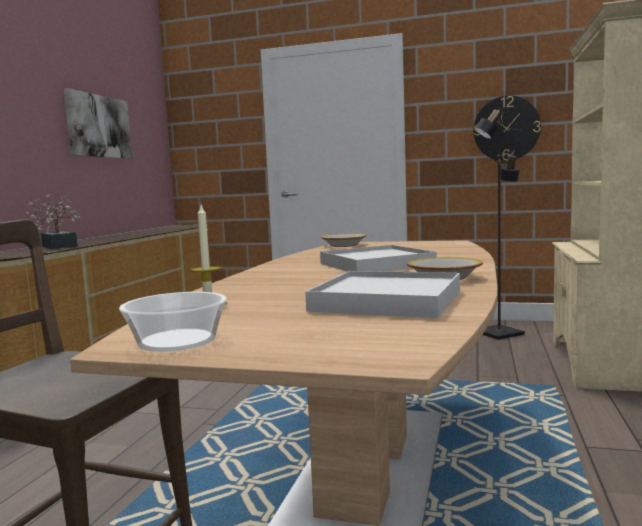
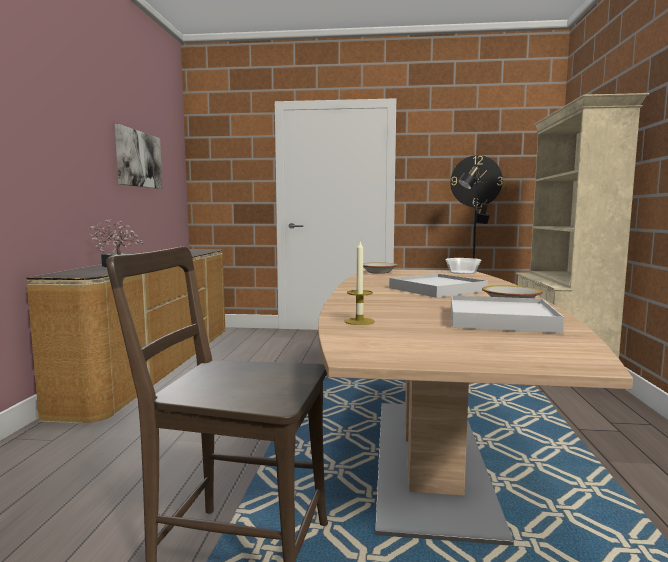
camera: 10 degrees left, 0 degrees up
(178, 341) = (393, 351): bowl -> bowl (463, 272)

